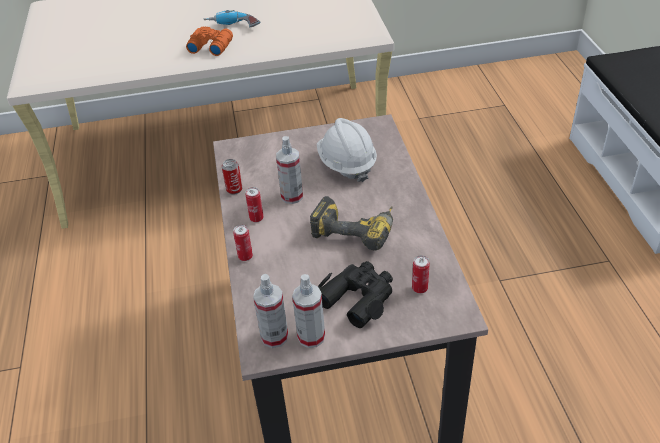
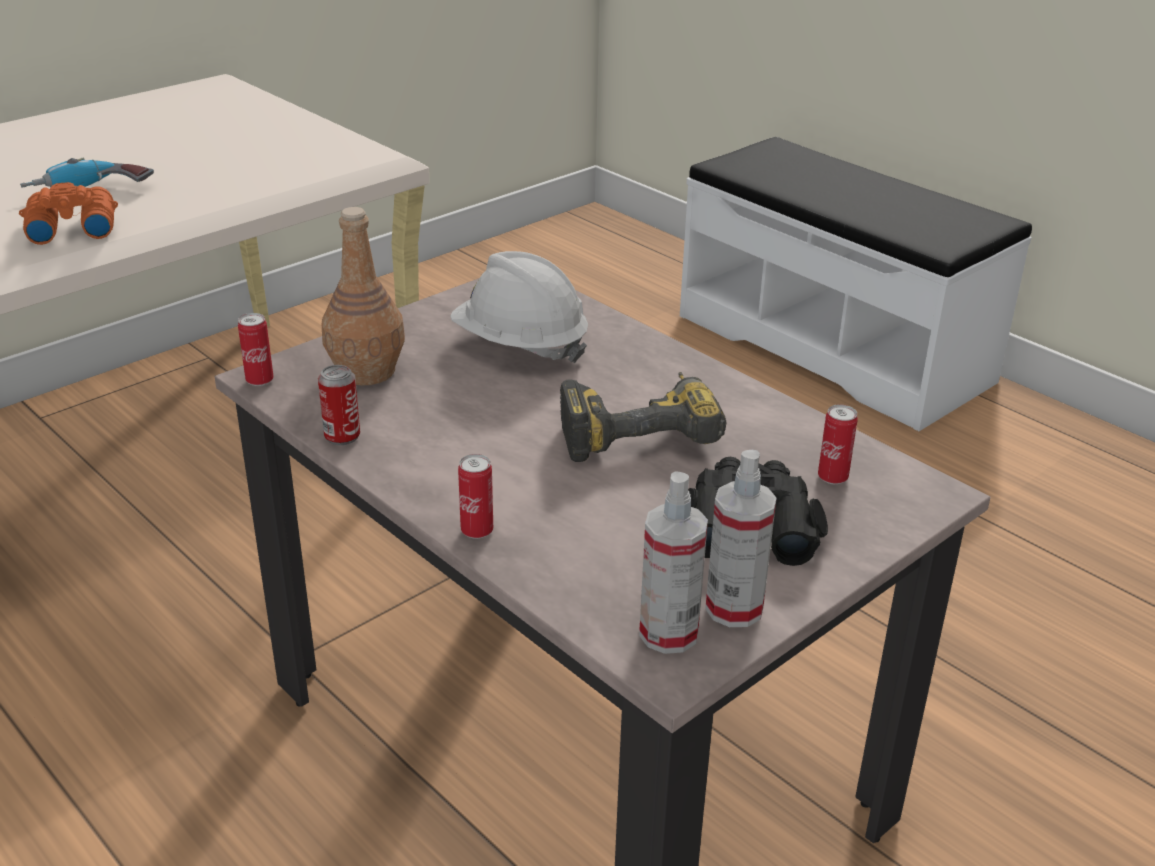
camera: 35 degrees left, 10 degrees down
(256, 218) = (435, 467): can -> can (260, 381)
(271, 158) = (367, 372): none -> brown bottle
(292, 196) = (469, 416): spray bottle -> none

